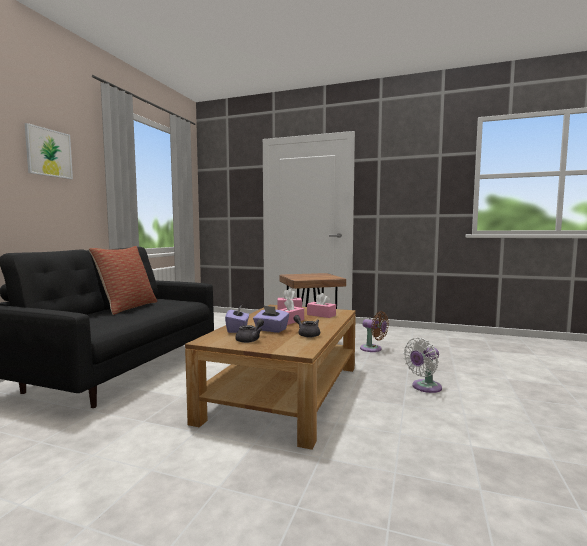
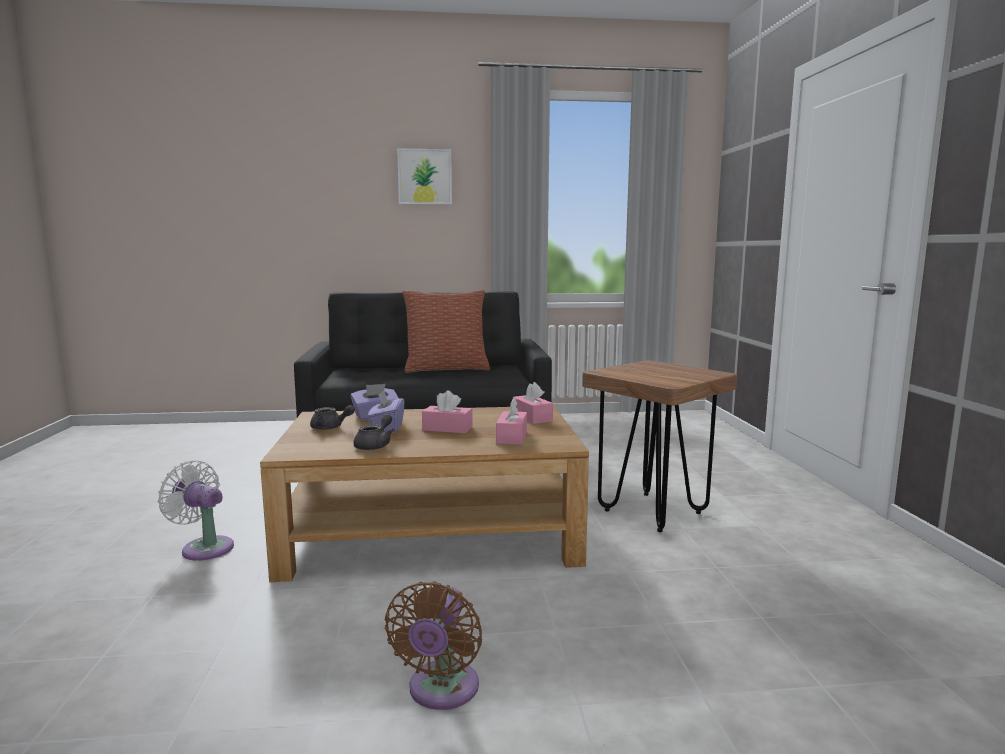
camera: 65 degrees right, 5 degrees up
(373, 349) = (727, 569): brown fan -> brown fan (441, 691)
(424, 387) = (555, 653): white fan -> white fan (204, 547)

